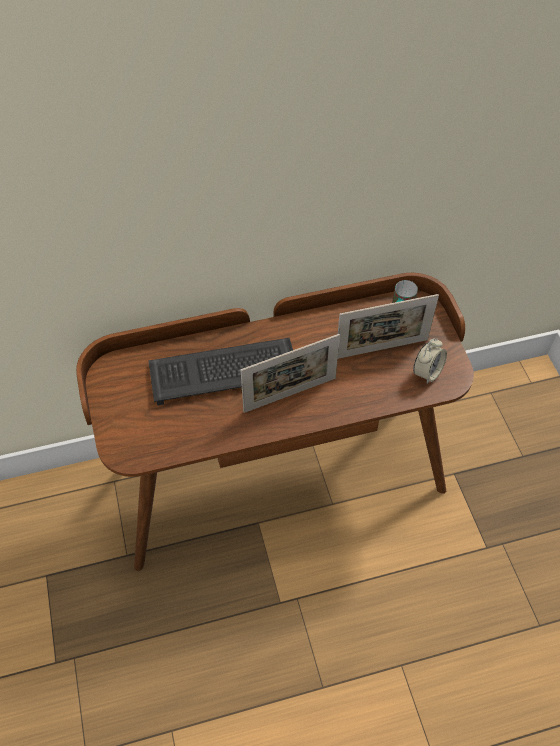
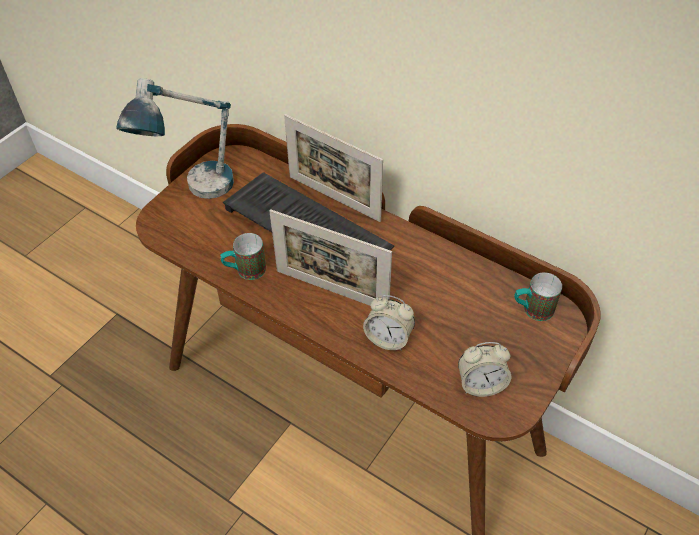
camera: 50 degrees right, 5 degrees down
(118, 413) = (194, 192): none -> table lamp
(225, 430) = (245, 271): none -> mug
(355, 392) = (388, 338): none -> alarm clock
(381, 349) = (466, 325): picture frame -> picture frame (334, 198)

